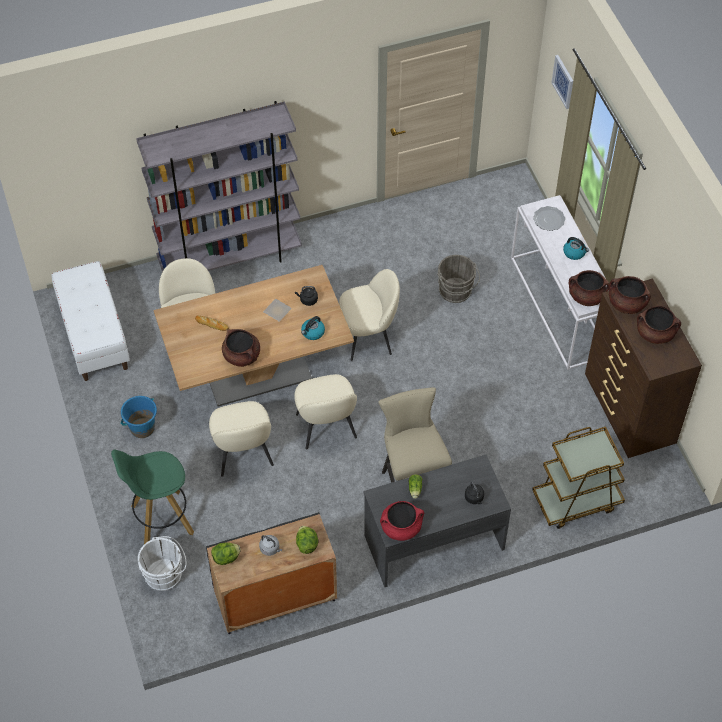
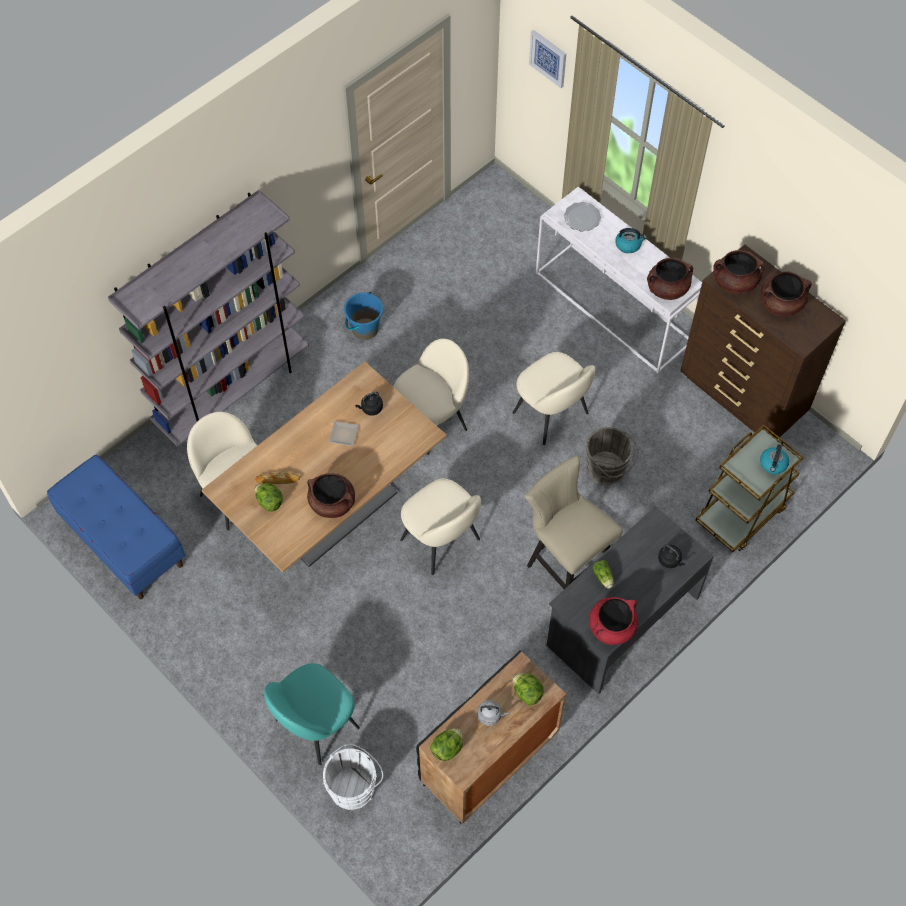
camera: 25 degrees left, 5 degrees up
(94, 336) = (123, 542): white bench -> blue bench
(142, 428) = (236, 627): blue bucket -> blue bucket (365, 329)
(161, 520) = (315, 725): green stool -> turquoise chair
(197, 337) = (269, 501): none -> lettuce
(243, 454) = (367, 610): beige chair -> beige chair (552, 414)
(312, 332) = (397, 444): kettle -> kettle (773, 464)
(456, 292) = (498, 333): grey bucket -> grey bucket (607, 470)

